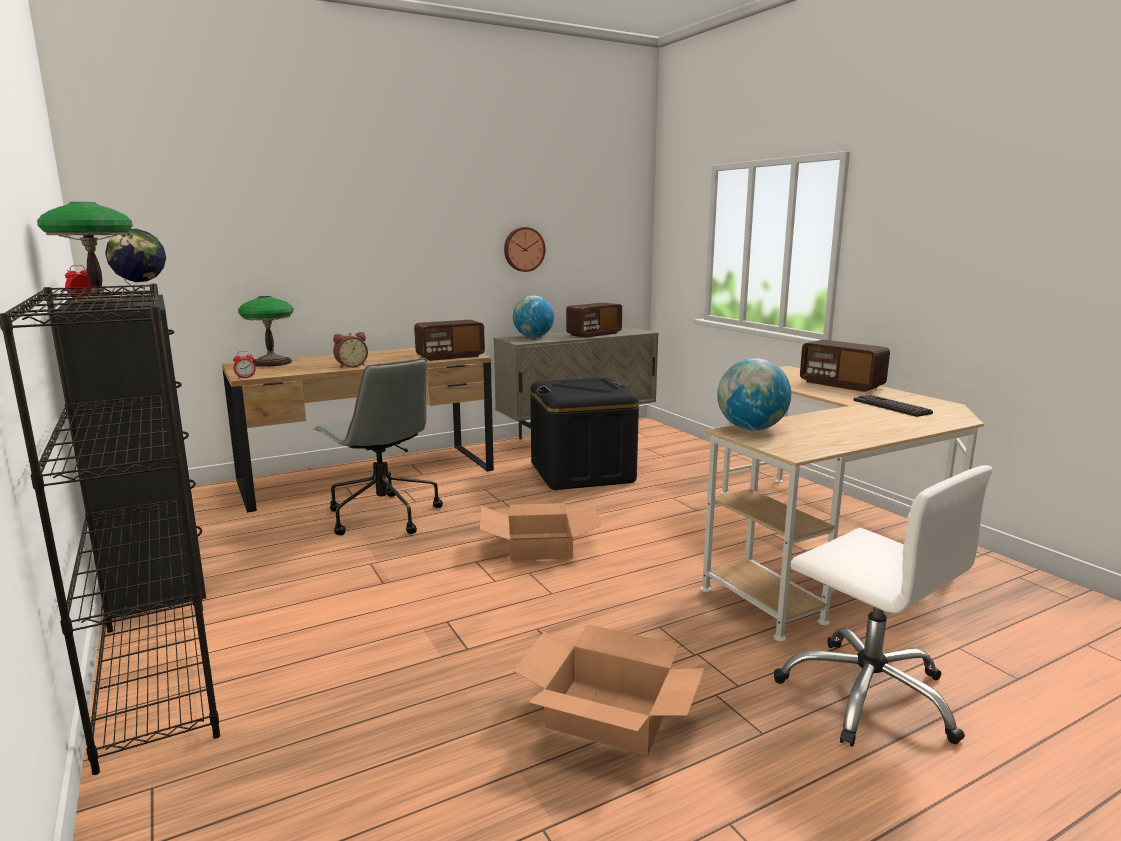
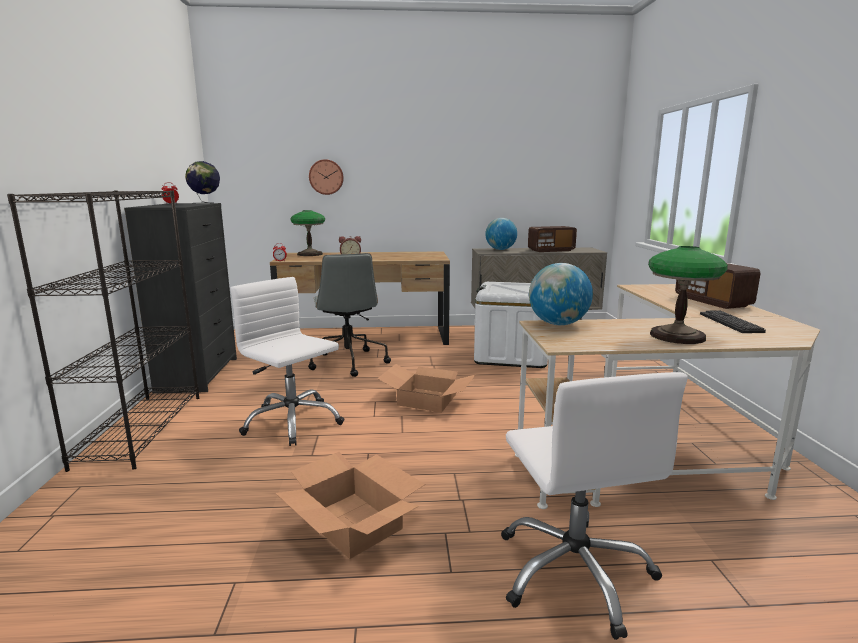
camera: 25 degrees right, 0 degrees up
(99, 307) = (160, 206): table lamp -> table lamp (676, 336)
(392, 612) = (292, 422): none -> white office chair
(450, 356) = (423, 258): radio -> none
(523, 249) = (501, 182): wall clock -> wall clock (326, 177)
(582, 472) = (510, 355): black storage box -> white storage box

